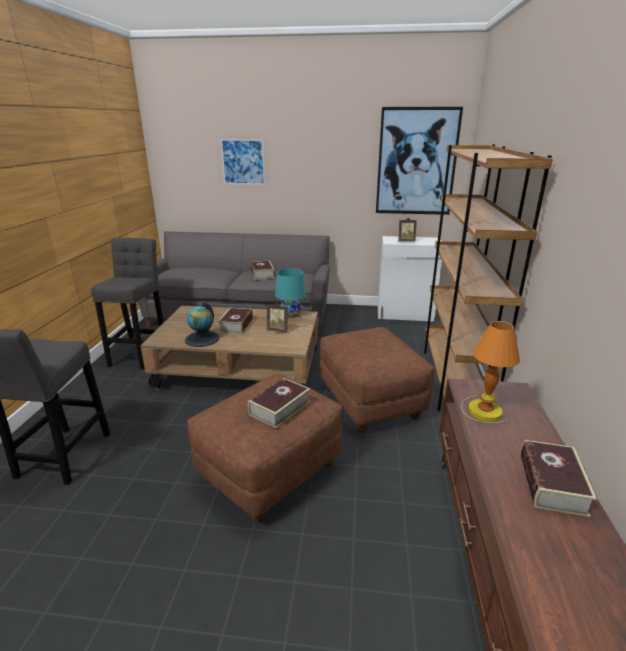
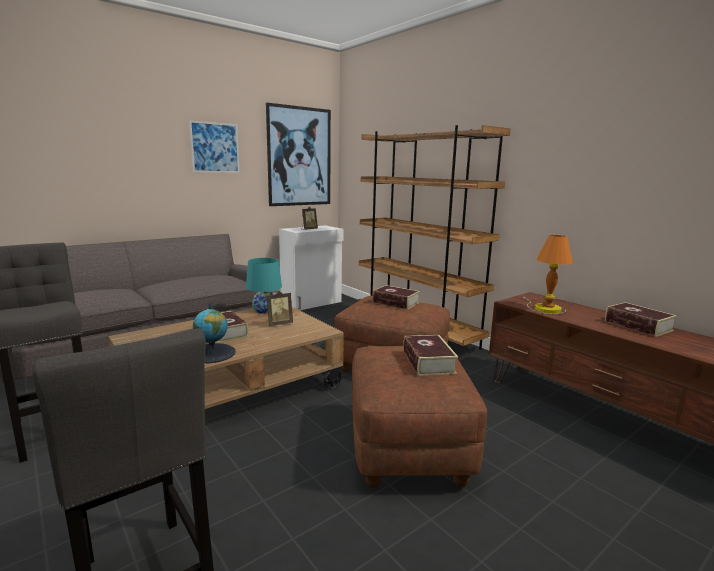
camera: 45 degrees left, 10 degrees down
(243, 162) = (112, 151): picture -> picture (215, 147)
(262, 274) = (183, 281): book -> book (395, 302)

